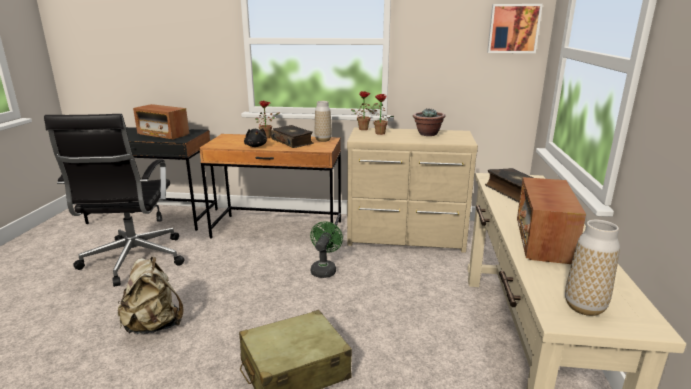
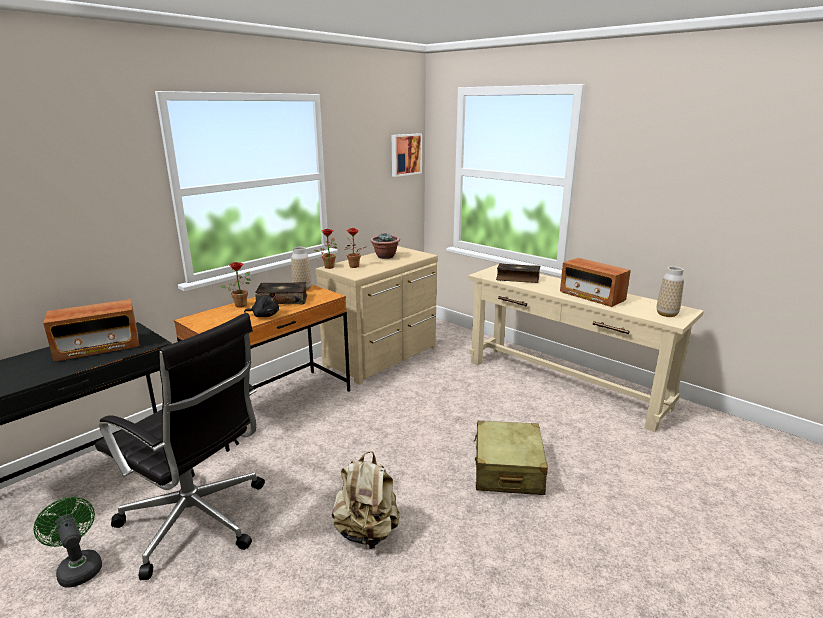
camera: 55 degrees left, 0 degrees up
(324, 269) = (384, 409): green fan -> green fan (78, 567)

